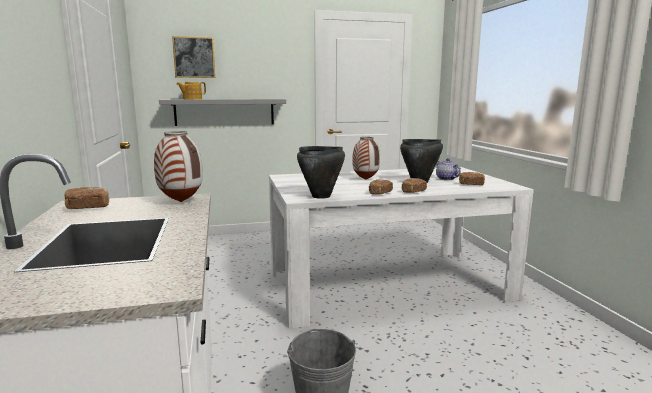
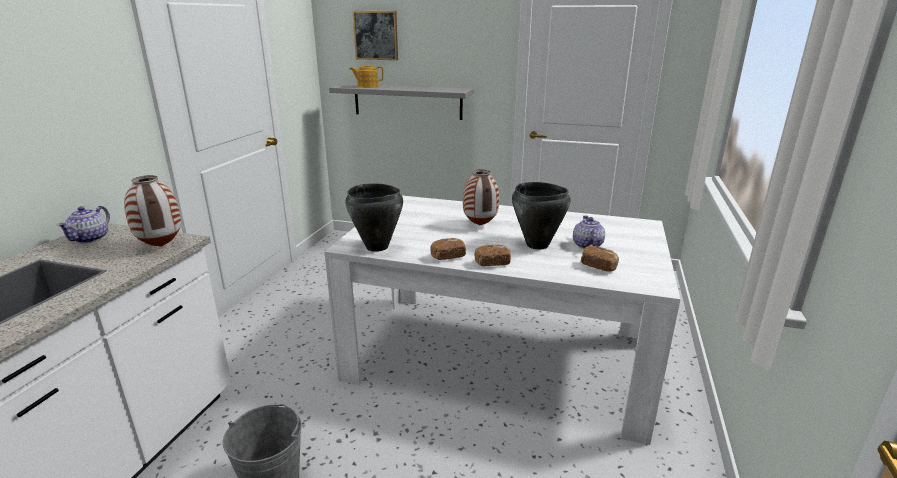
camera: 30 degrees right, 10 degrees up
(88, 208) = (91, 238): bread -> teapot

